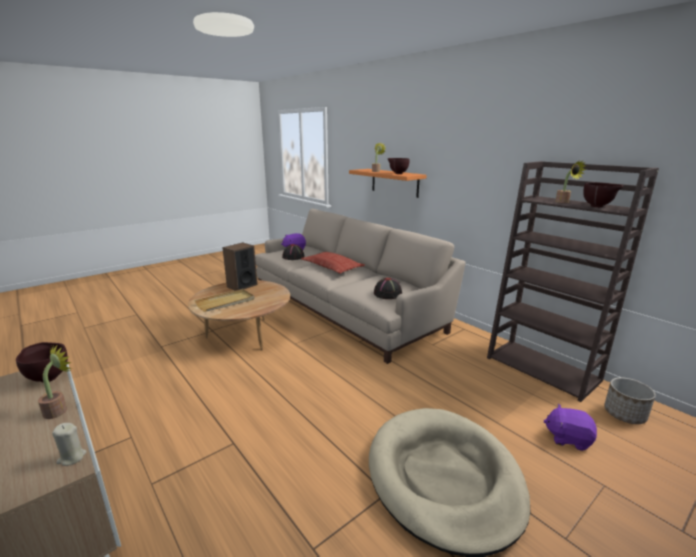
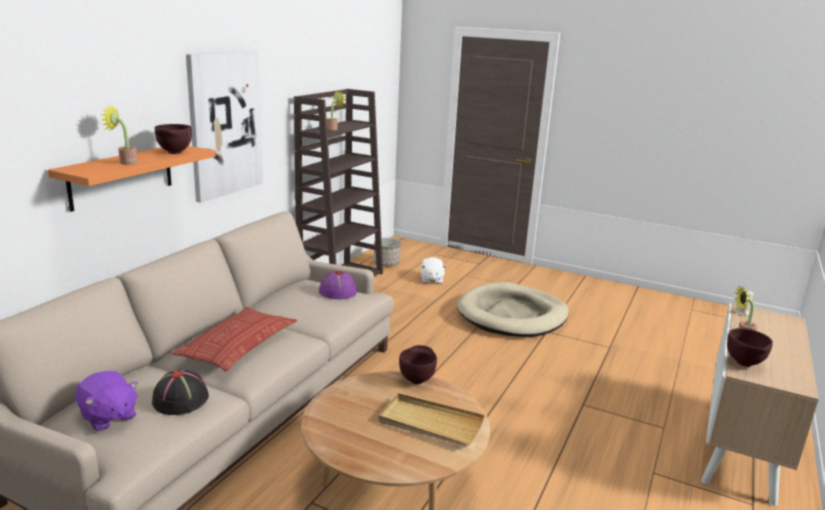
camera: 115 degrees left, 0 degrees up
(242, 286) = (348, 435): speaker -> none
(388, 293) = (337, 292): black hat -> purple hat
(462, 171) = (225, 124): none -> picture
(568, 438) = (431, 280): purple plush toy -> white plush toy
(598, 206) = (348, 125): brown bowl -> brown bowl (417, 380)

